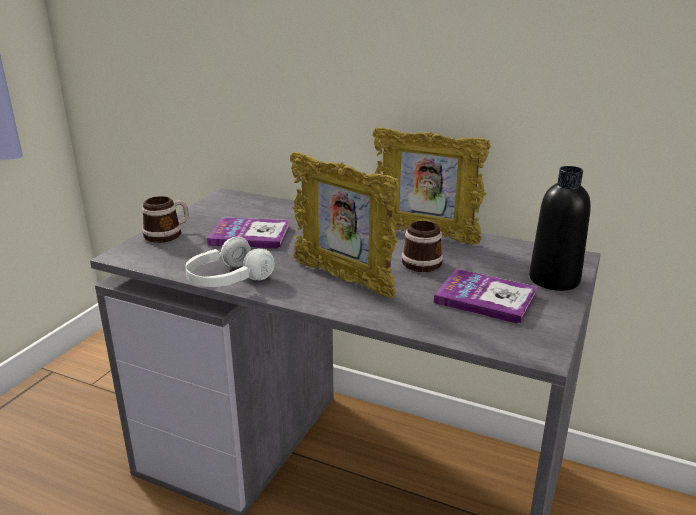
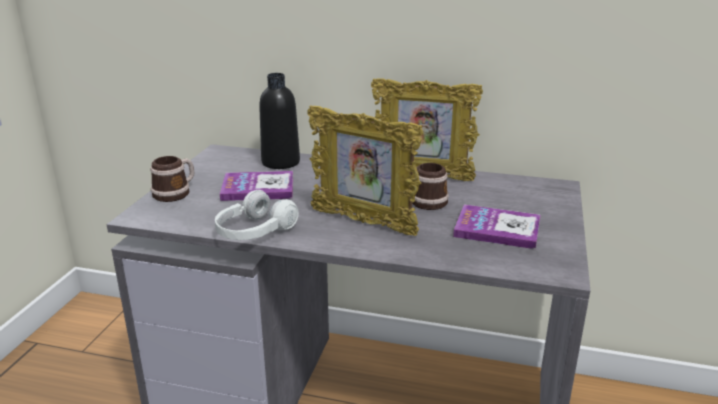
camera: 10 degrees left, 0 degrees up
(554, 280) = (549, 207): black bottle -> black bottle (280, 162)

